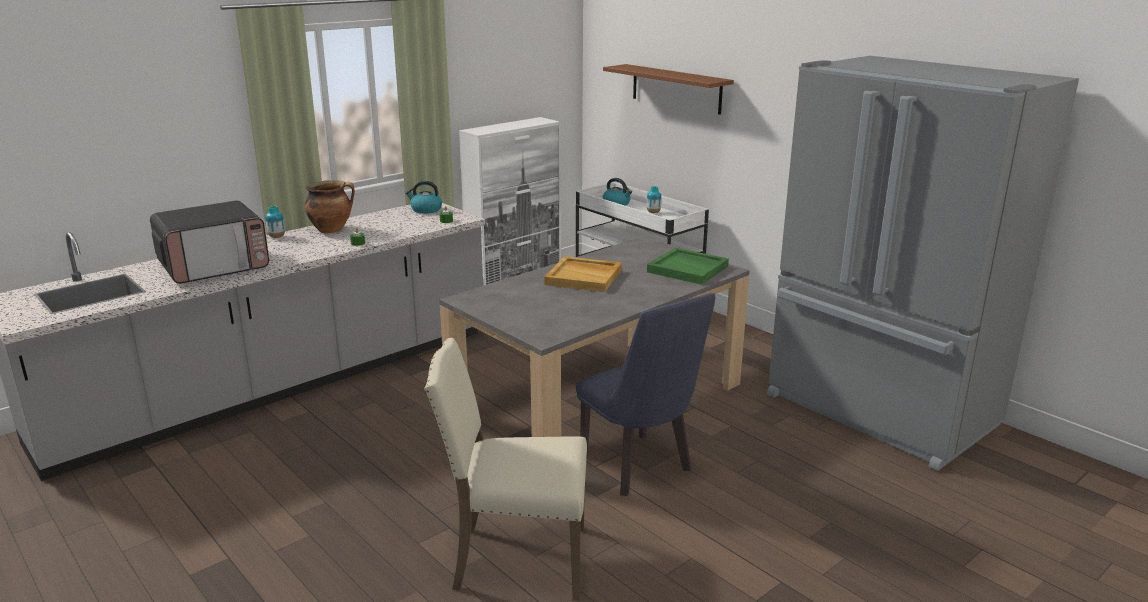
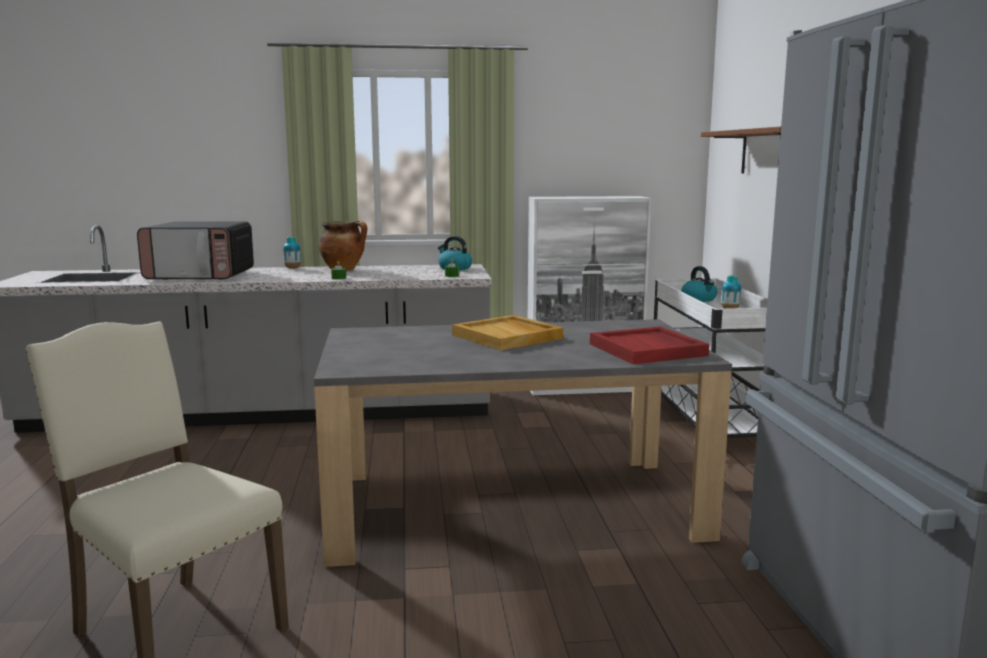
camera: 35 degrees right, 10 degrees down
(640, 469) = (449, 591): blue chair -> none
(688, 269) = (648, 350): green tray -> red tray

